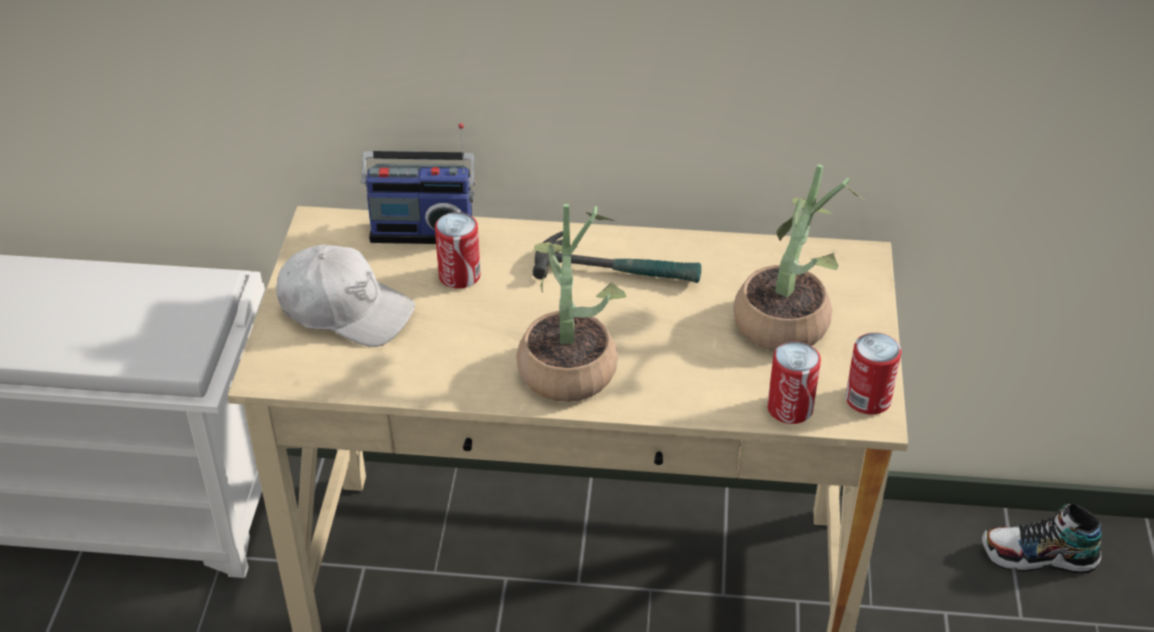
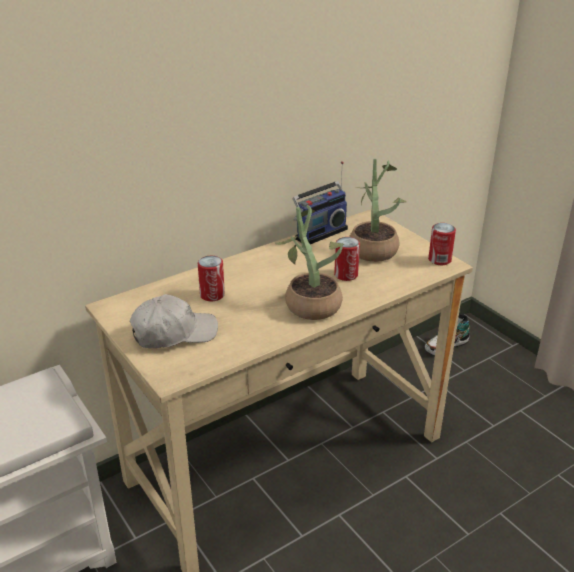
camera: 40 degrees left, 10 degrees down
(423, 229) = (168, 285): radio -> radio (319, 233)
(618, 270) = (281, 262): hammer -> none
(790, 408) = (417, 276): can -> can (346, 275)

